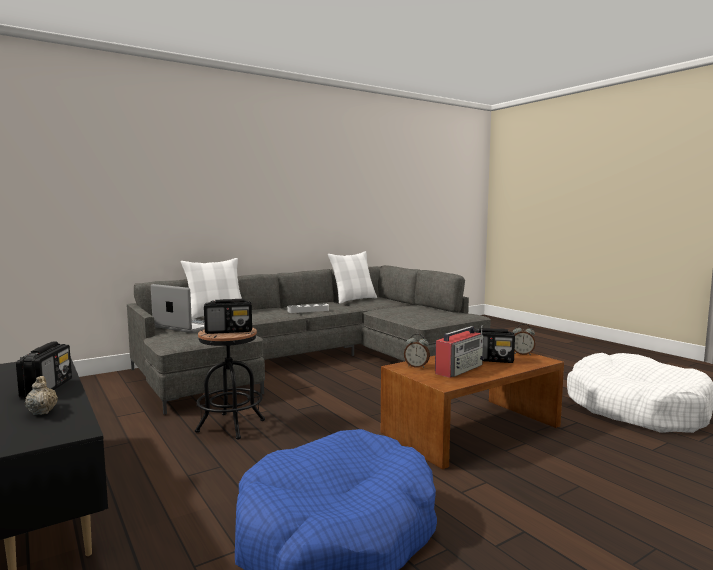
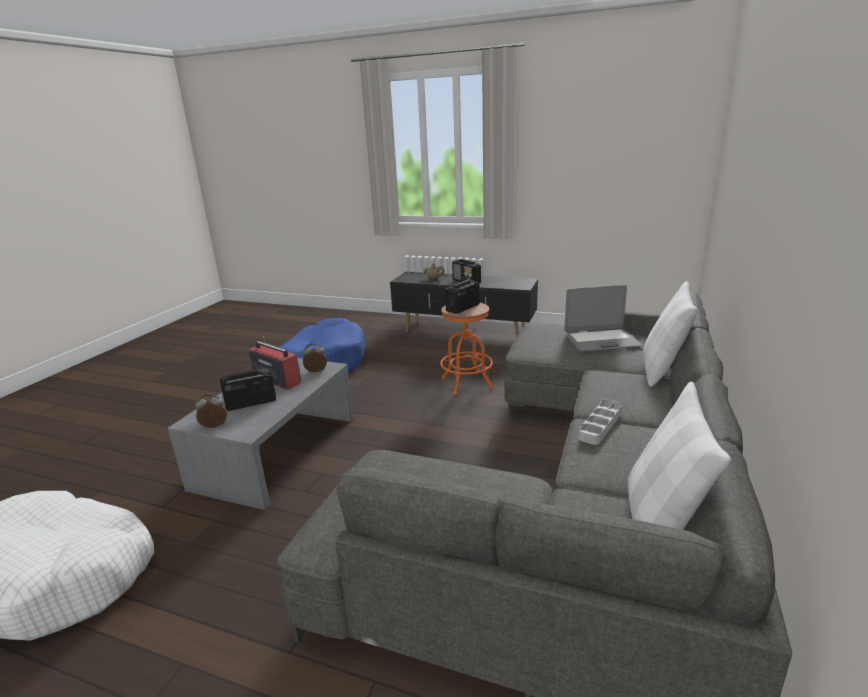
camera: 145 degrees right, 15 degrees up
(230, 426) = (466, 383): black stool -> orange stool
(459, 369) = (277, 380): radio -> radio turned 120 degrees clockwise
(471, 429) = (278, 451): brown coffee table -> grey coffee table

